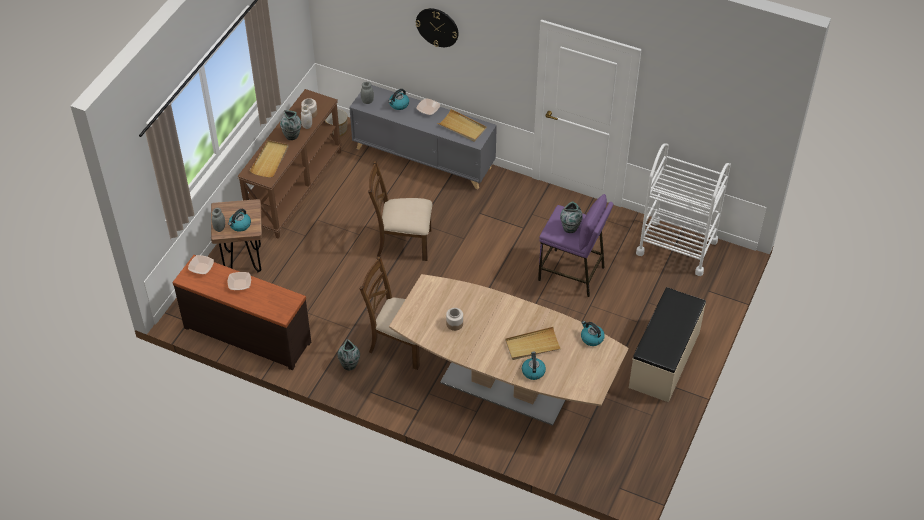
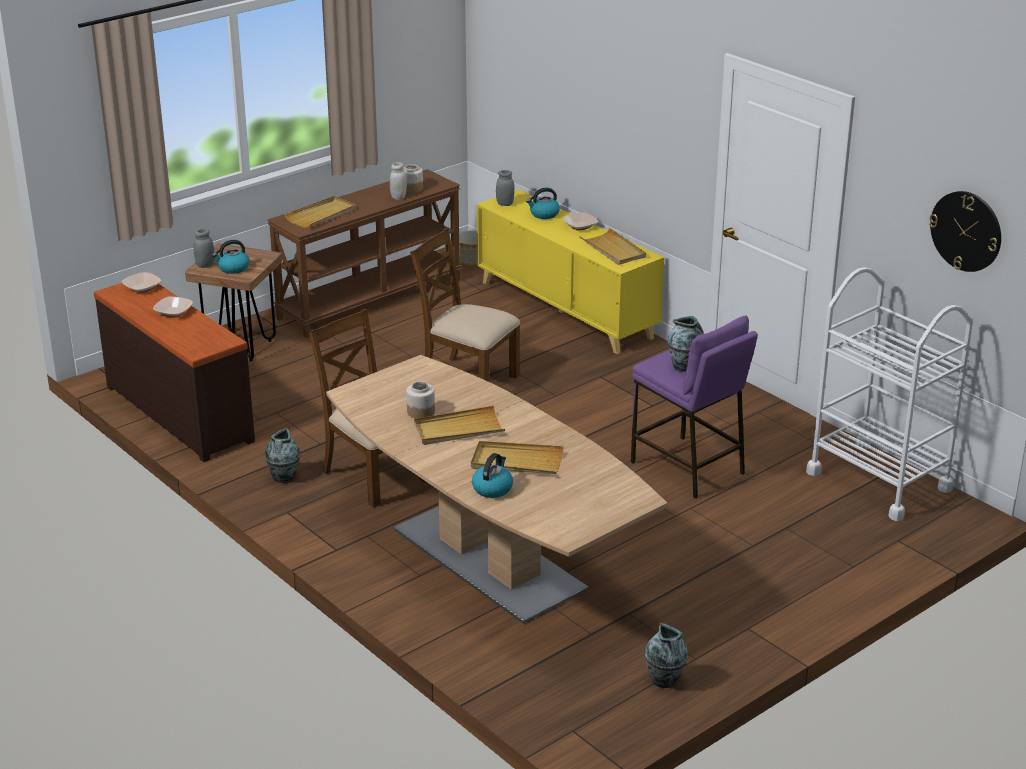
camera: 25 degrees right, 20 degrees down
(292, 136) = (370, 201): vase -> vase (664, 680)
(424, 158) = (566, 310): grey cabinet -> yellow cabinet
(437, 27) = (602, 81): wall clock -> wall clock (966, 231)
(484, 331) = (458, 429): none -> beige tray
(591, 338) = (616, 477): kettle -> none
(665, 360) = (767, 599): beige bench -> none

